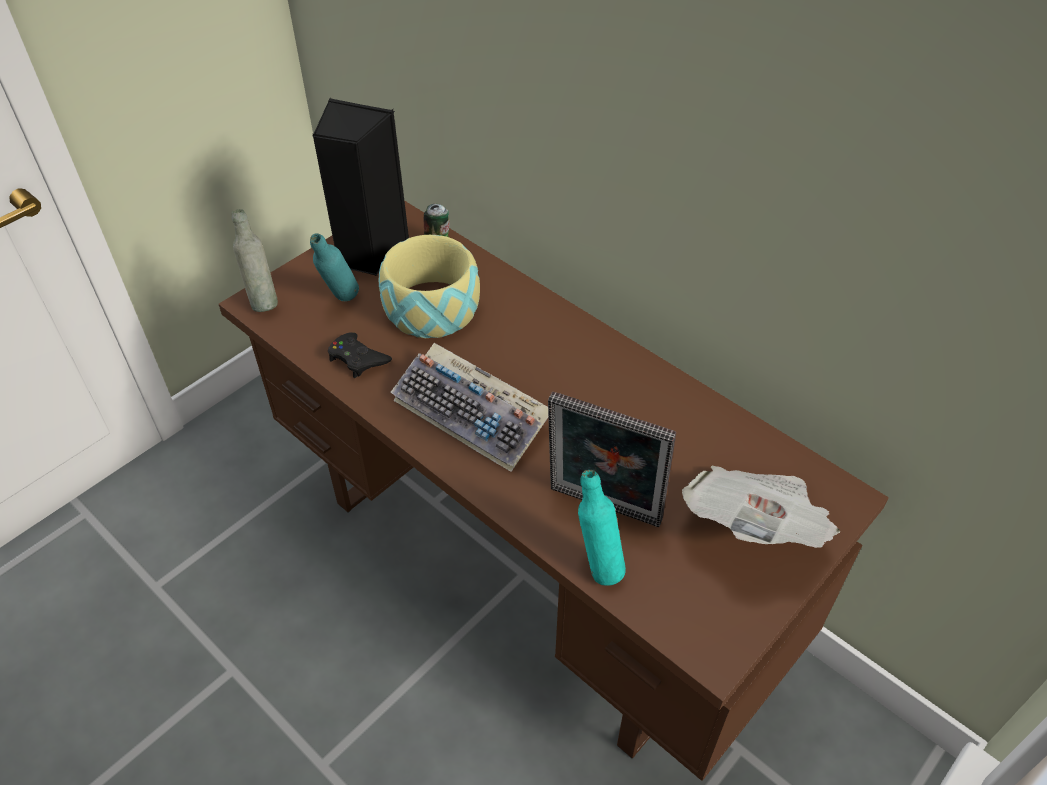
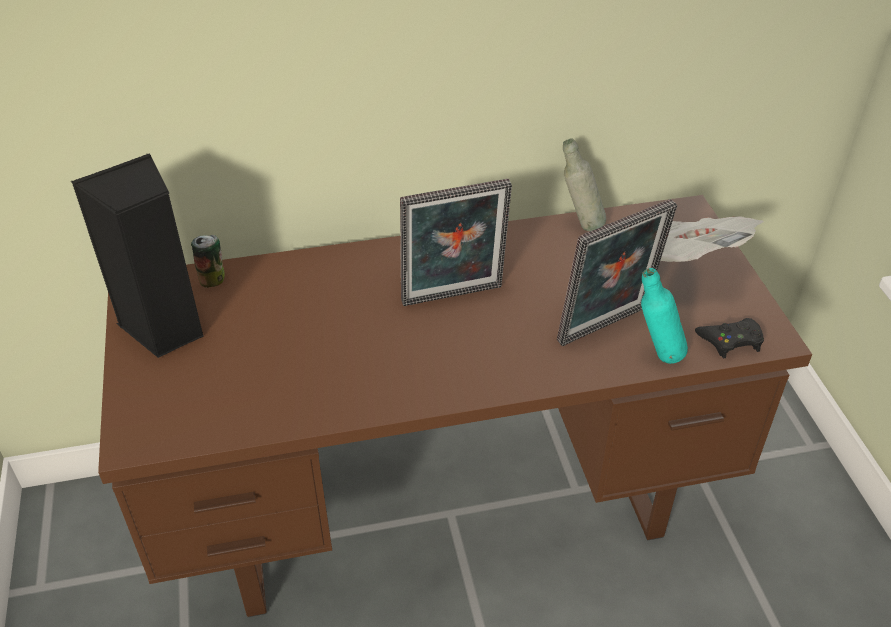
camera: 55 degrees left, 5 degrees down
(263, 301) = (139, 434): grey bottle -> grey bottle (579, 226)
(341, 303) = (211, 377): turquoise bottle -> none
(357, 359) = (298, 397): black game controller -> black game controller (730, 341)
(432, 308) = (289, 320): bowl -> none
(473, 415) = (443, 353): keyboard -> none
(545, 387) = (453, 298): none -> picture frame

